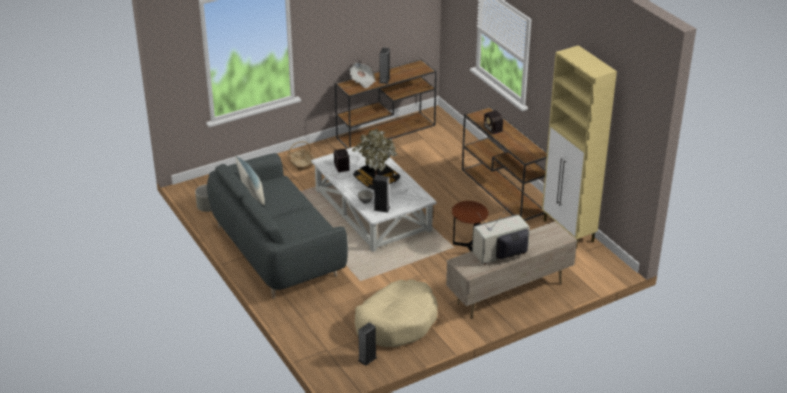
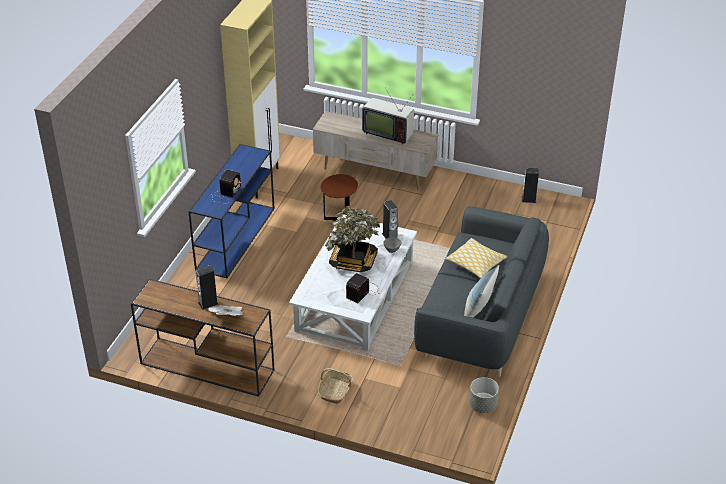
camera: 130 degrees left, 5 degrees up
(294, 219) = (475, 263): none -> pillow
(396, 322) = (475, 206): beige dog bed -> none
(503, 191) = (236, 237): brown console table -> blue console table

